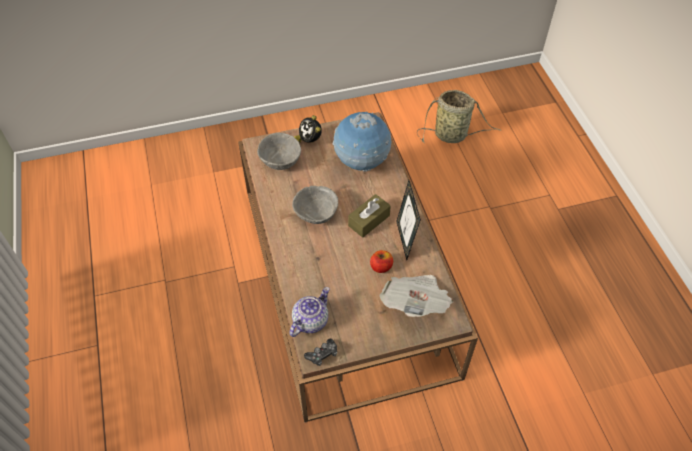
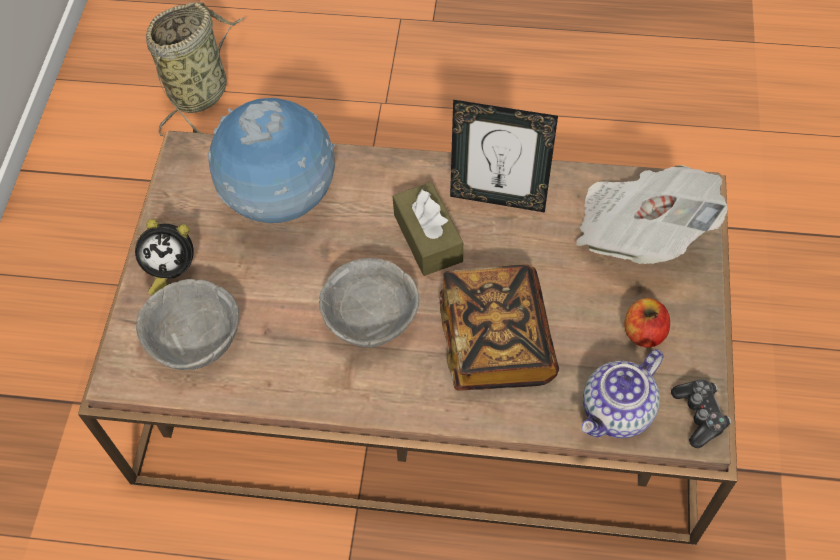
camera: 65 degrees left, 5 degrees up
(310, 320) = (617, 412): teapot -> teapot turned 105 degrees counterclockwise
(326, 263) = (495, 342): none -> book
(381, 267) = (541, 255): apple -> apple (643, 333)

